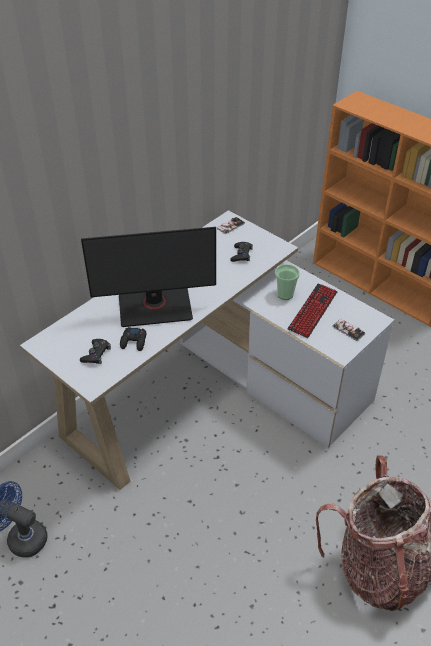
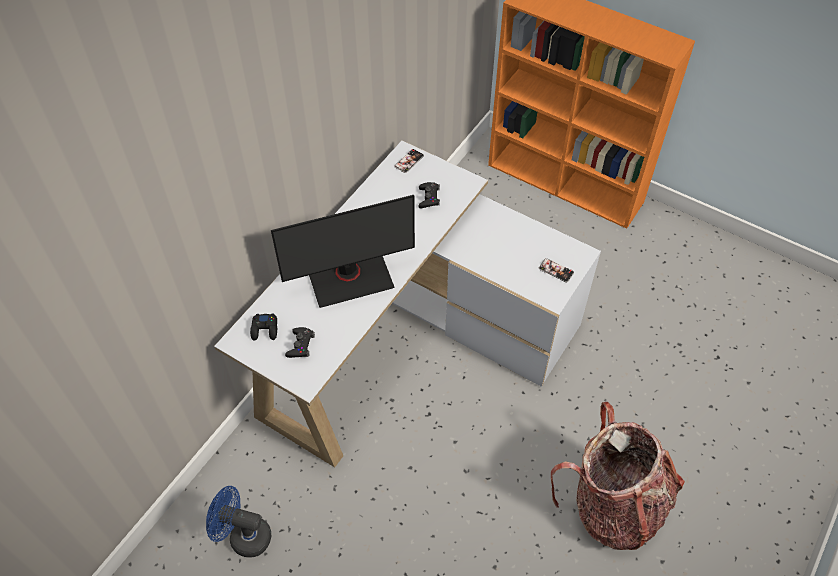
camera: 10 degrees left, 10 degrees up
(134, 342) = (337, 324): black game controller -> black game controller (265, 329)
(285, 294) = (481, 236): cup -> none
(312, 311) = (514, 252): keyboard -> none

